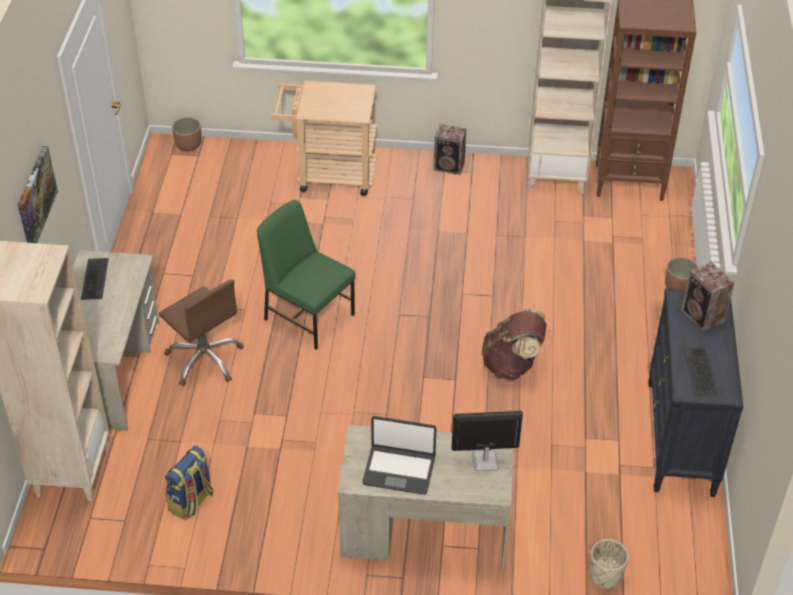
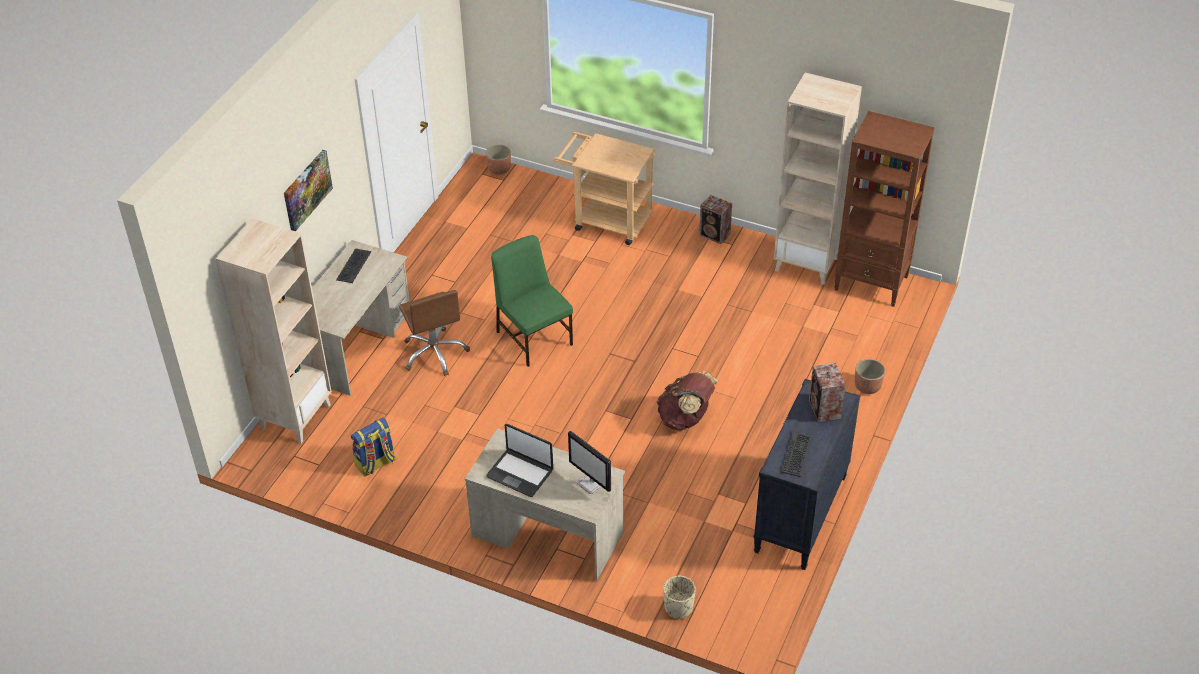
camera: 20 degrees right, 0 degrees up
(484, 461) = (592, 483): monitor -> monitor turned 150 degrees counterclockwise

